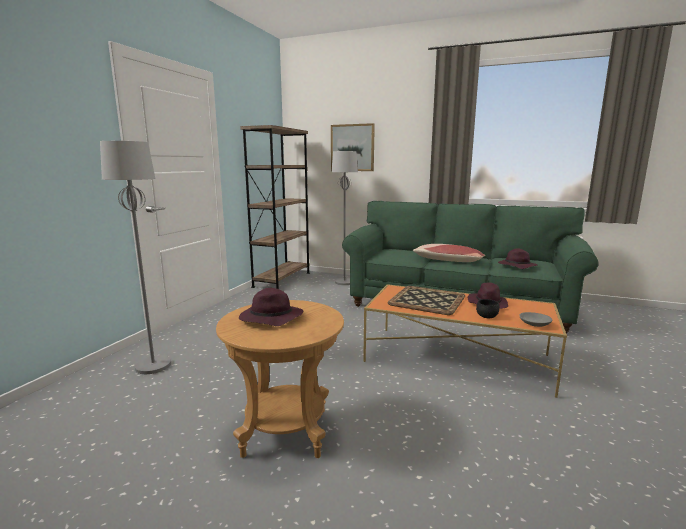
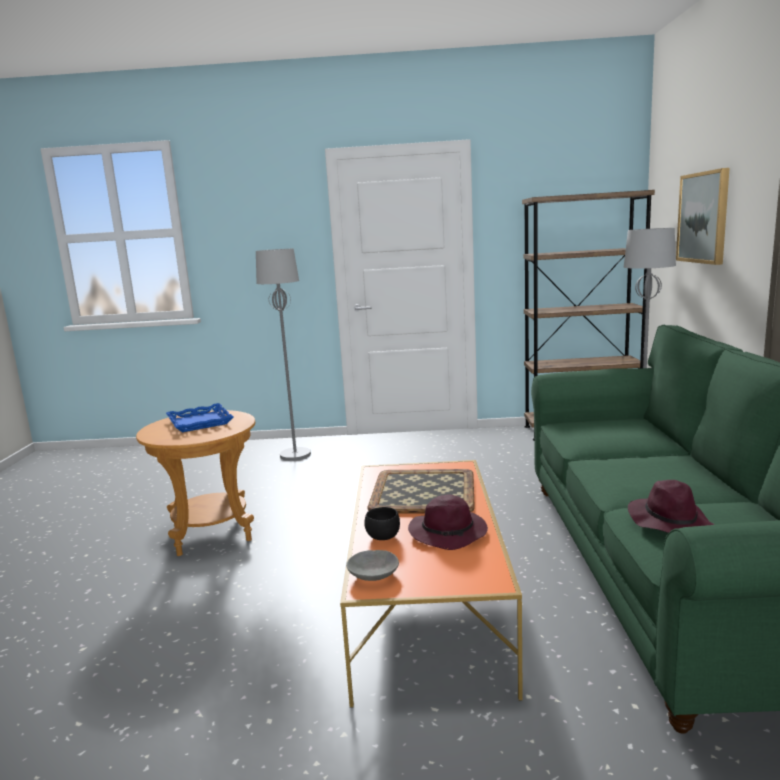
camera: 70 degrees right, 0 degrees up
(270, 318) = (199, 422): purple hat -> blue tray
(447, 261) = (631, 466): pillow -> none

